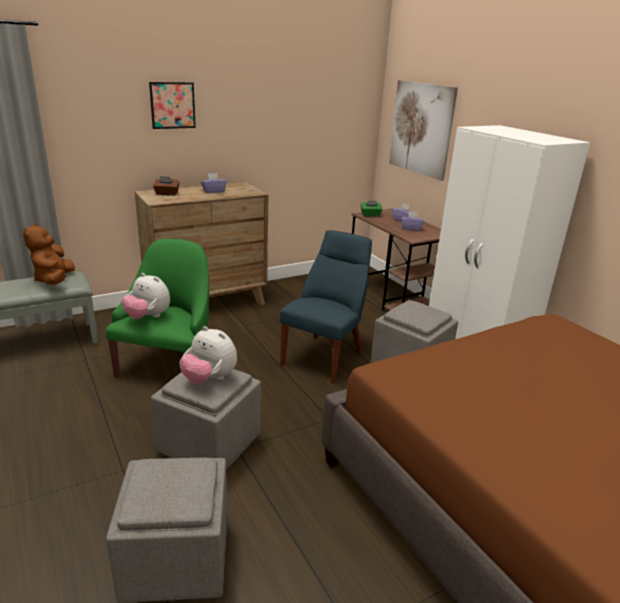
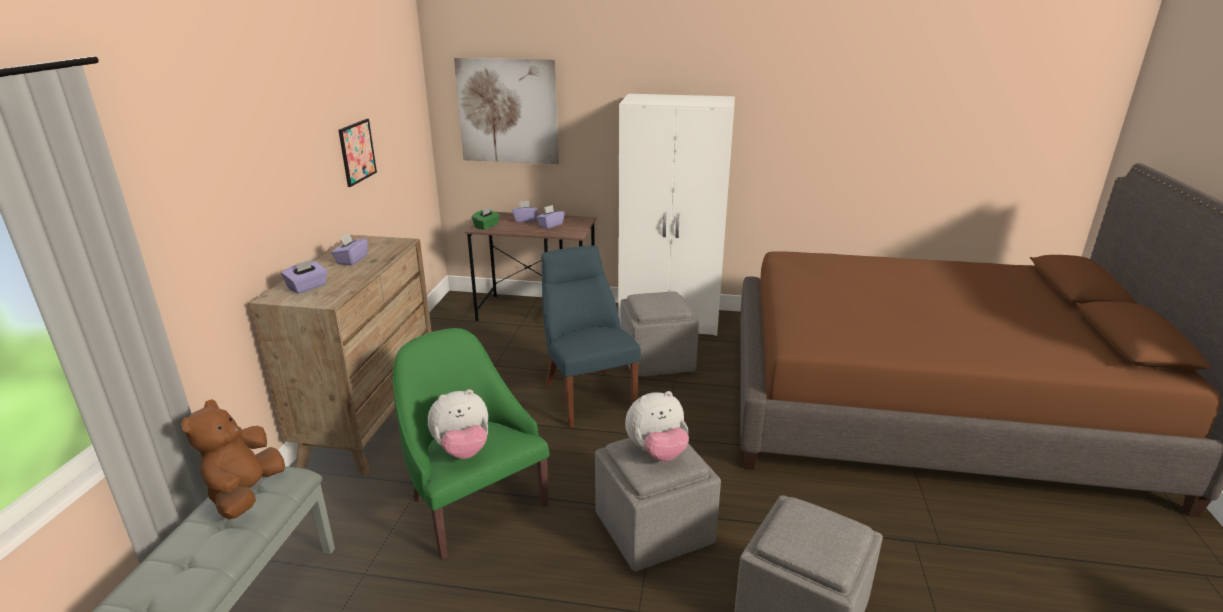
camera: 50 degrees left, 0 degrees up
(54, 280) = (246, 494): brown plush toy -> brown plush toy turned 60 degrees clockwise
(166, 194) = (307, 287): brown tissue box -> purple tissue box
(172, 105) = (261, 152): picture -> picture (357, 152)

